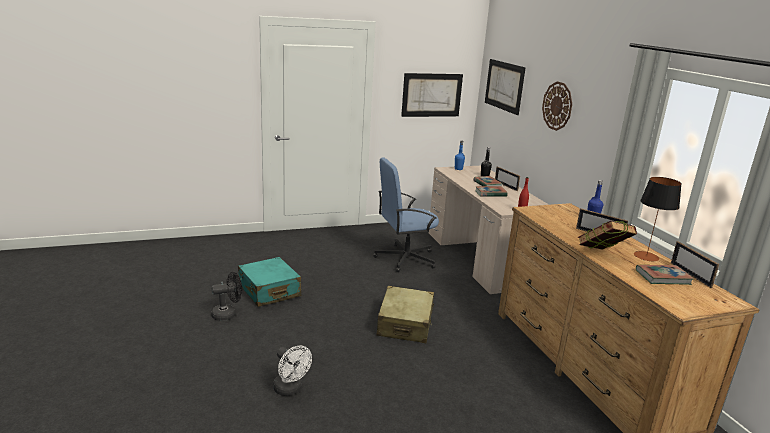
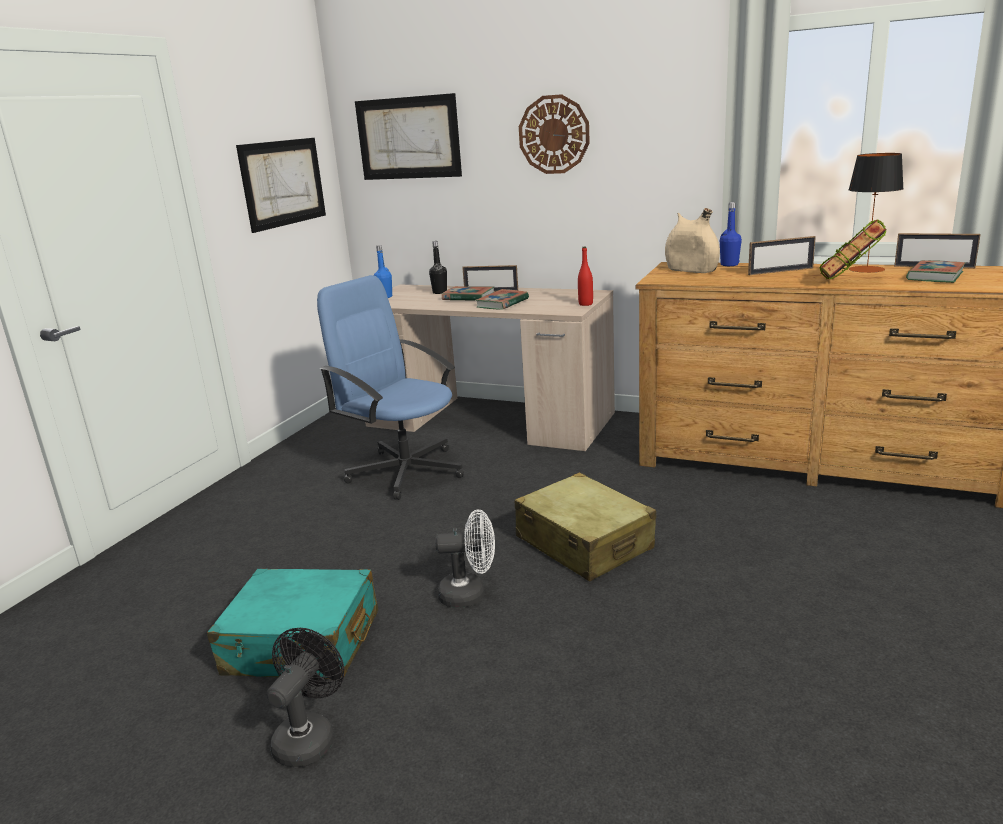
camera: 45 degrees left, 0 degrees up
(290, 390) = (664, 749): white fan -> white fan (470, 594)
(404, 258) = (405, 471): blue office chair -> blue office chair turned 105 degrees clockwise
(561, 213) = (691, 270): none -> beige vase

